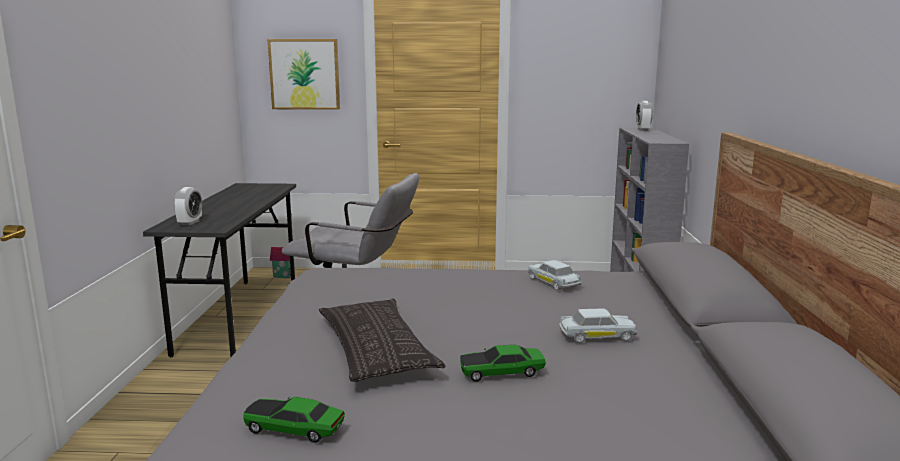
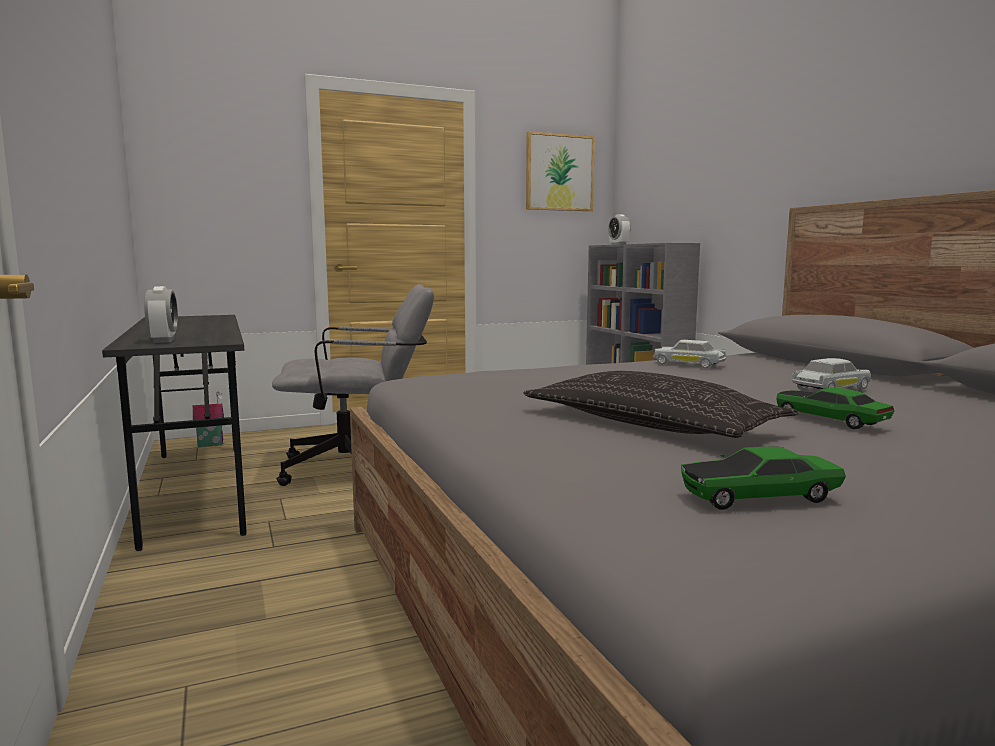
camera: 25 degrees left, 5 degrees down
(304, 74) = (228, 178): picture -> picture (559, 172)
(501, 372) = (830, 420): toy car -> toy car turned 90 degrees clockwise

